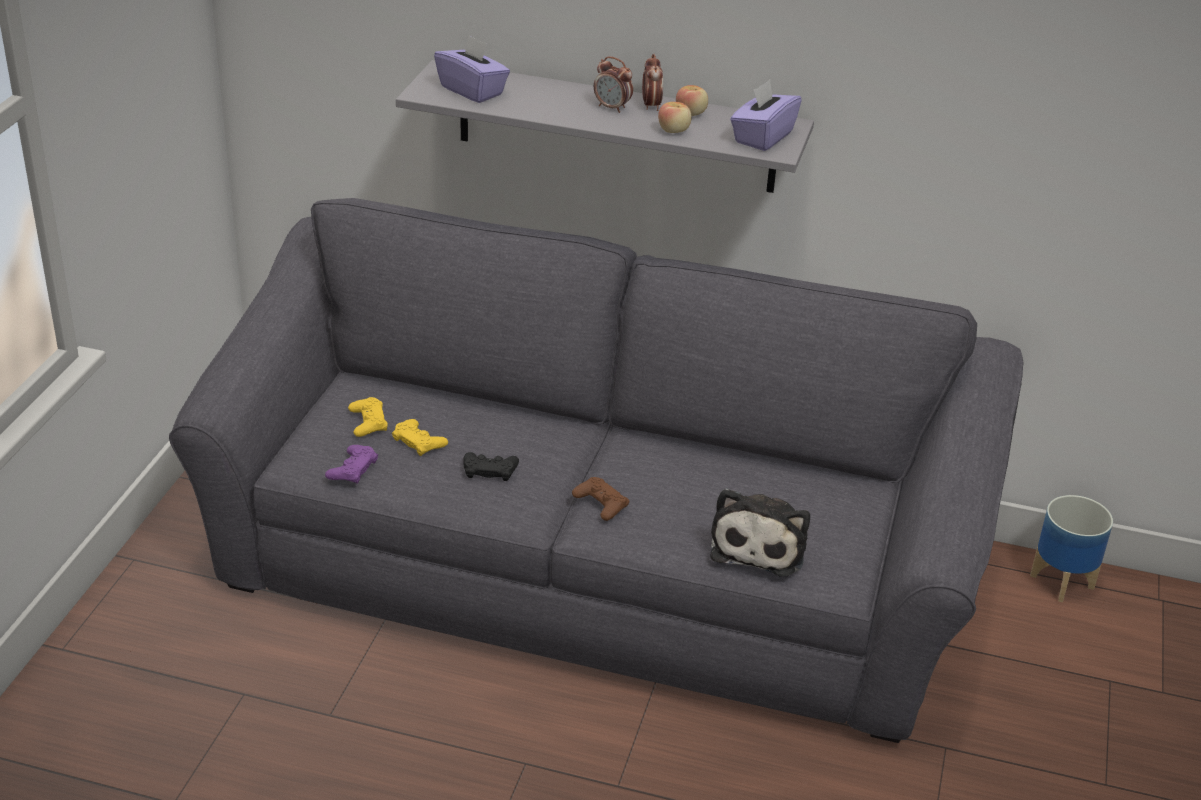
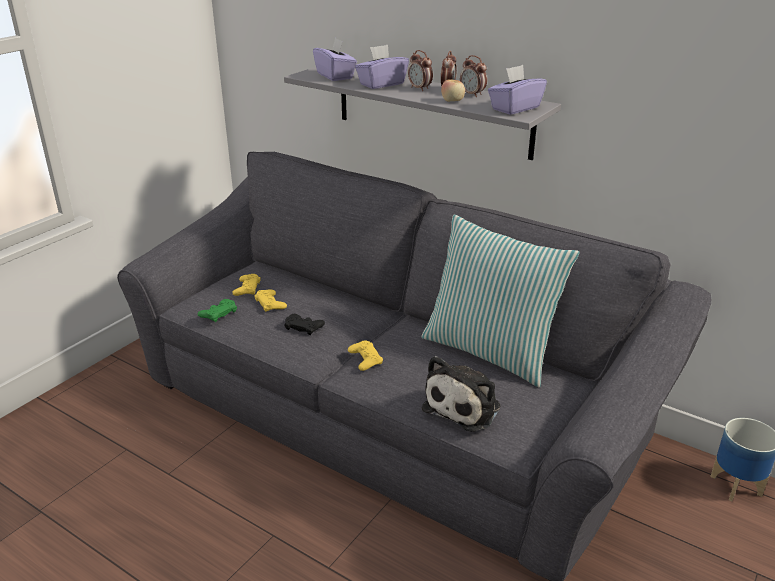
camera: 20 degrees right, 5 degrees down
(352, 469) = (218, 313): purple game controller -> green game controller
(552, 103) = (381, 84): none -> purple tissue box
(601, 503) = (365, 359): brown game controller -> yellow game controller
(691, 114) = (472, 95): apple -> alarm clock
(756, 464) = (490, 351): none -> pillow

